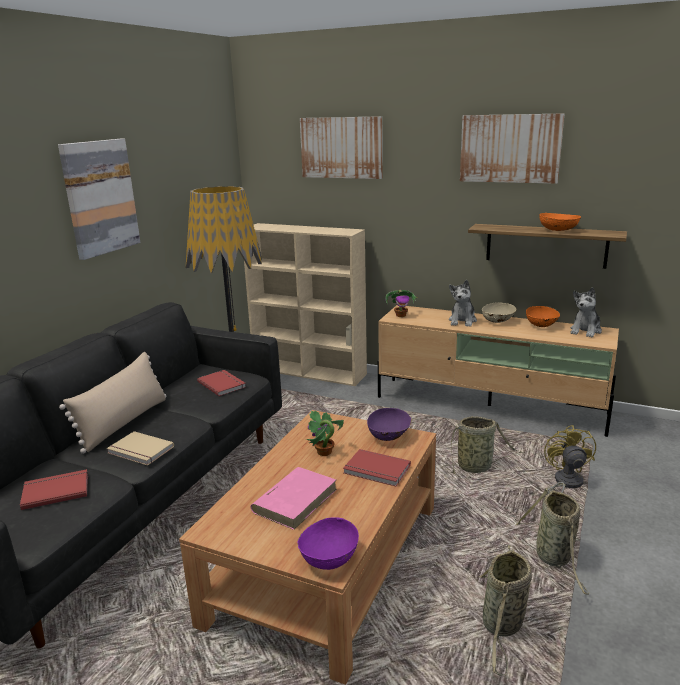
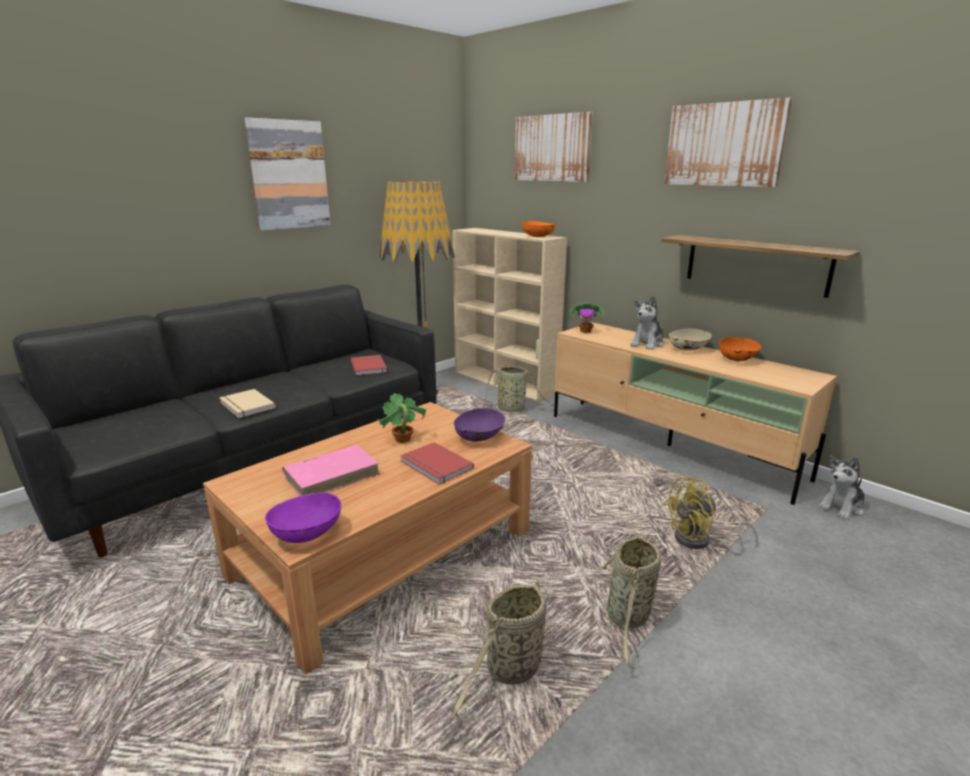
camera: 20 degrees right, 0 degrees up
(55, 490) = (151, 422): red book -> none
(124, 423) = (258, 382): beige pillow -> none
(477, 467) = (608, 502): basket -> basket (513, 409)
(558, 230) = (768, 244): orange bowl -> orange bowl (538, 237)
(564, 484) = (700, 542): yellow fan -> yellow fan turned 135 degrees counterclockwise
(585, 331) = (789, 372): plush toy -> plush toy (842, 507)

